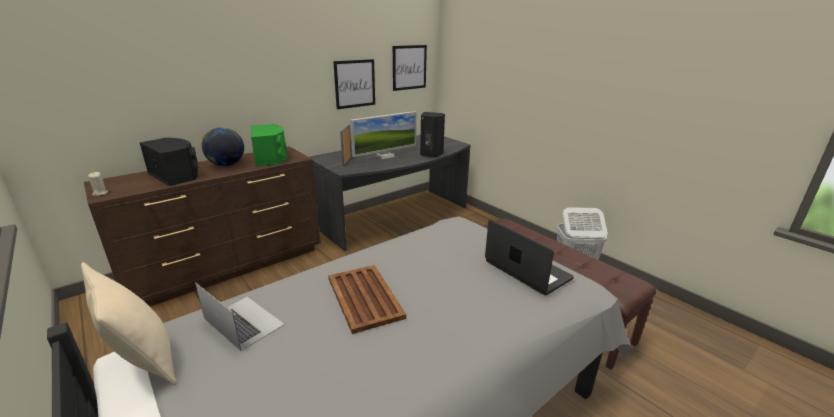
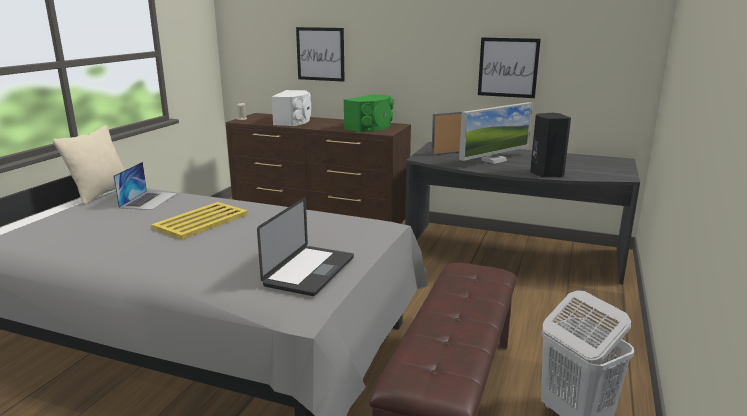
camera: 60 degrees right, 5 degrees down
(176, 175) = (294, 121): black speaker -> white speaker
(226, 165) = (333, 123): globe -> none
(364, 298) = (200, 221): brown tray -> yellow tray
(385, 156) = (493, 160): monitor -> monitor turned 60 degrees counterclockwise
(409, 67) = (604, 54): picture -> picture (320, 54)

